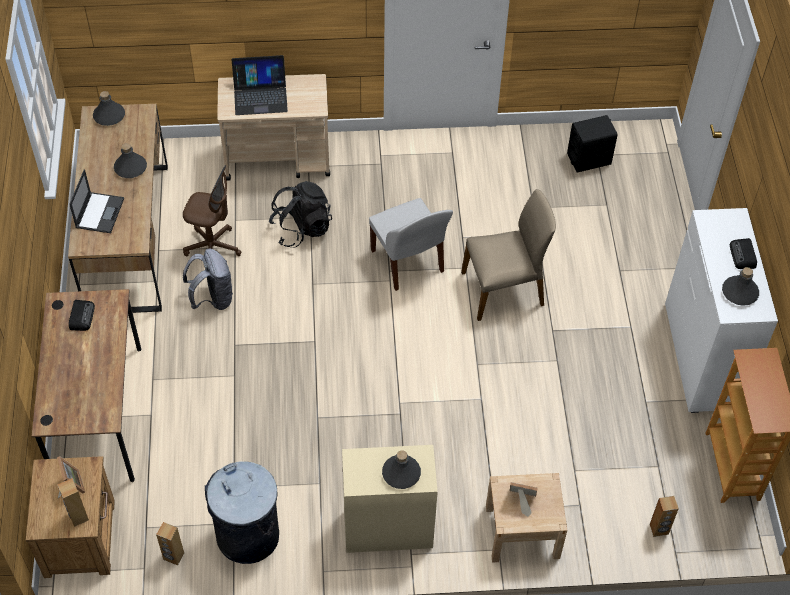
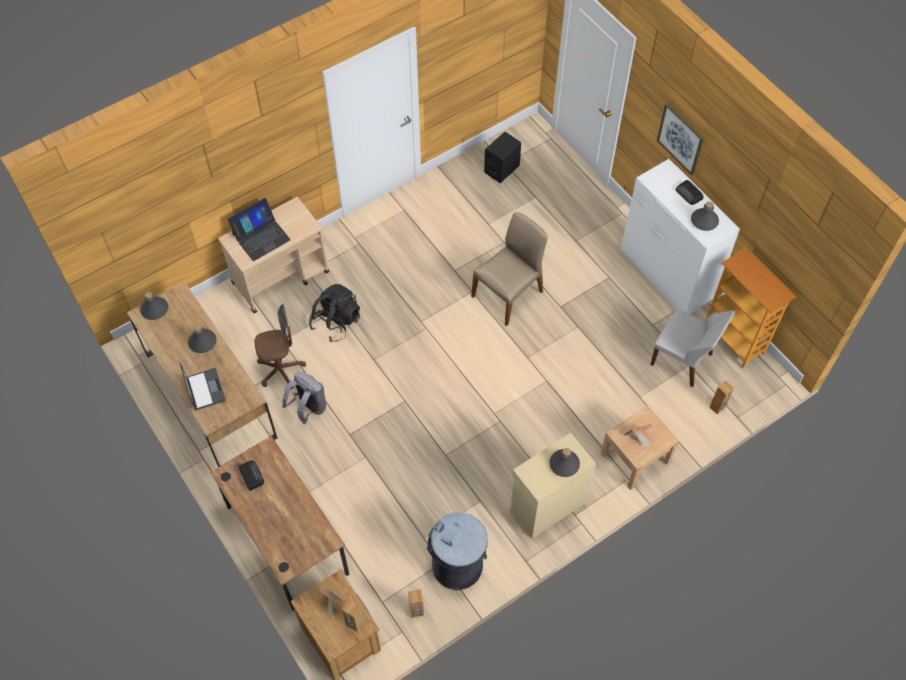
camera: 30 degrees left, 5 degrees up
(408, 263) = (430, 308): white chair -> white chair (683, 360)
(762, 184) = (680, 138): none -> picture

